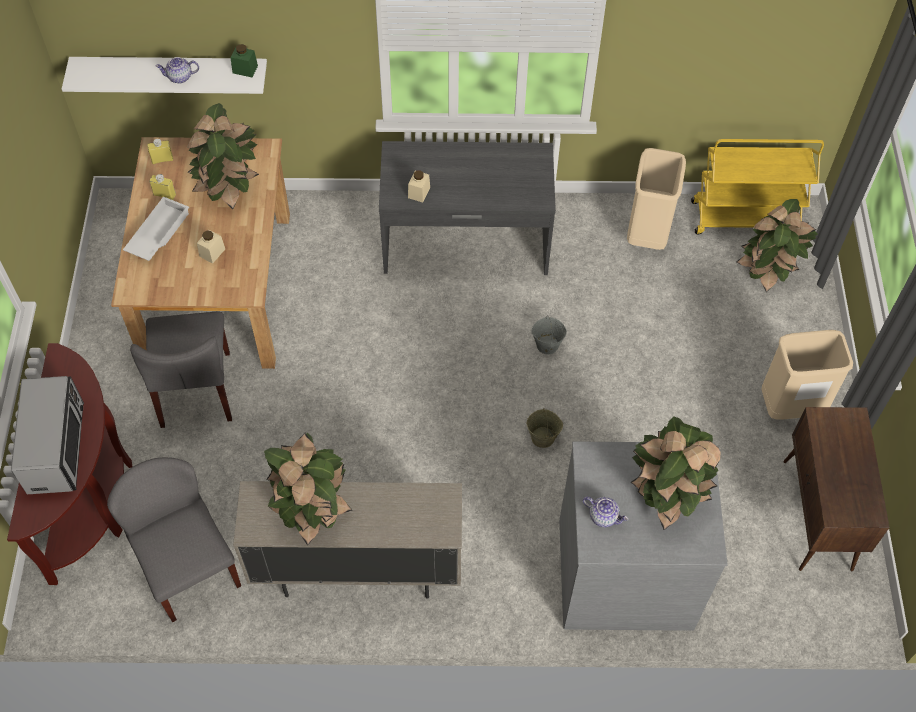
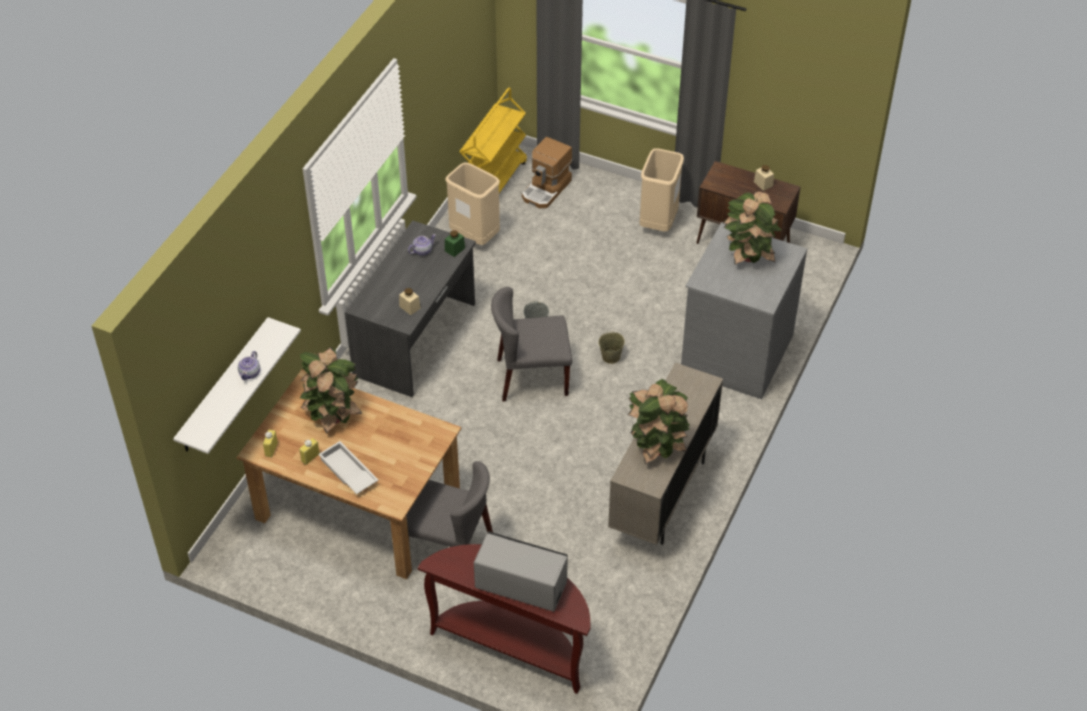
camera: 65 degrees left, 10 degrees down
(188, 567) = (608, 598): grey chair -> grey chair (531, 377)
(212, 252) = (389, 443): beige jar -> beige jar (763, 184)
(245, 69) = (270, 332): green jar -> green jar (455, 249)
(604, 516) = (747, 290): teapot -> teapot (422, 250)
(767, 272) = (546, 190): potted plant -> coffee machine

